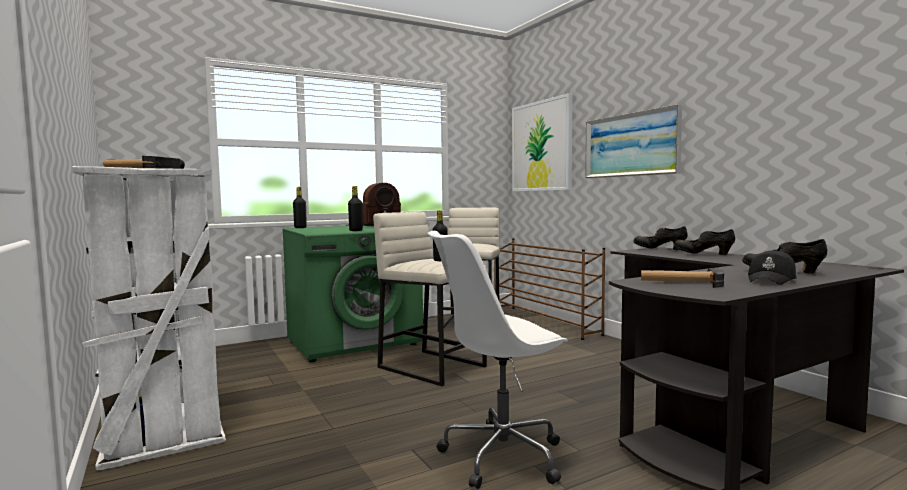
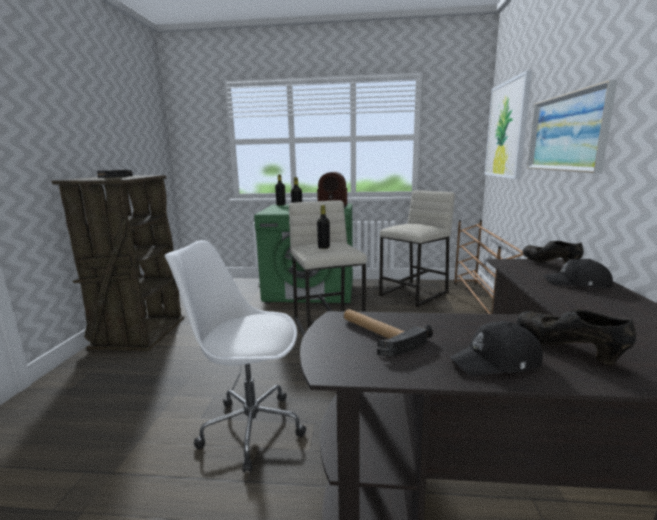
camera: 35 degrees right, 10 degrees up
(163, 429) = (140, 332): white bookcase -> brown bookcase
(703, 254) = (578, 283): black shoe -> black cap

